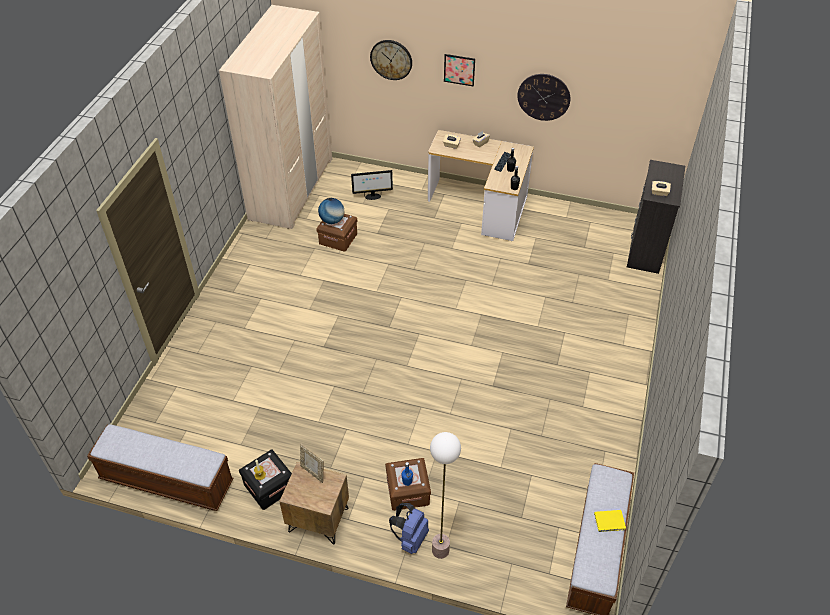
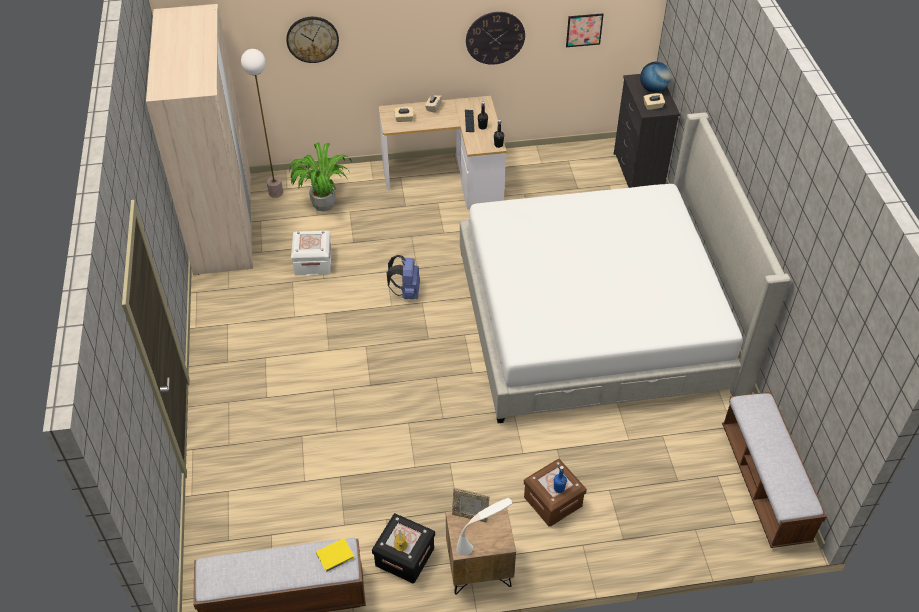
camera: 25 degrees left, 0 degrees up
(309, 497) = (483, 542): none -> white table lamp
(332, 220) = (305, 243): globe -> globe (653, 89)
(338, 239) = (313, 262): brown storage box -> white storage box
(372, 197) = (323, 204): monitor -> potted plant
(410, 538) = (584, 547): blue backpack -> blue backpack (406, 292)
(440, 550) = (620, 545): floor lamp -> floor lamp (276, 192)
(459, 69) = (395, 31): picture -> picture (584, 30)
(534, 359) = (597, 319): none -> bed
(610, 522) = (780, 446): yellow book -> yellow book (336, 555)

